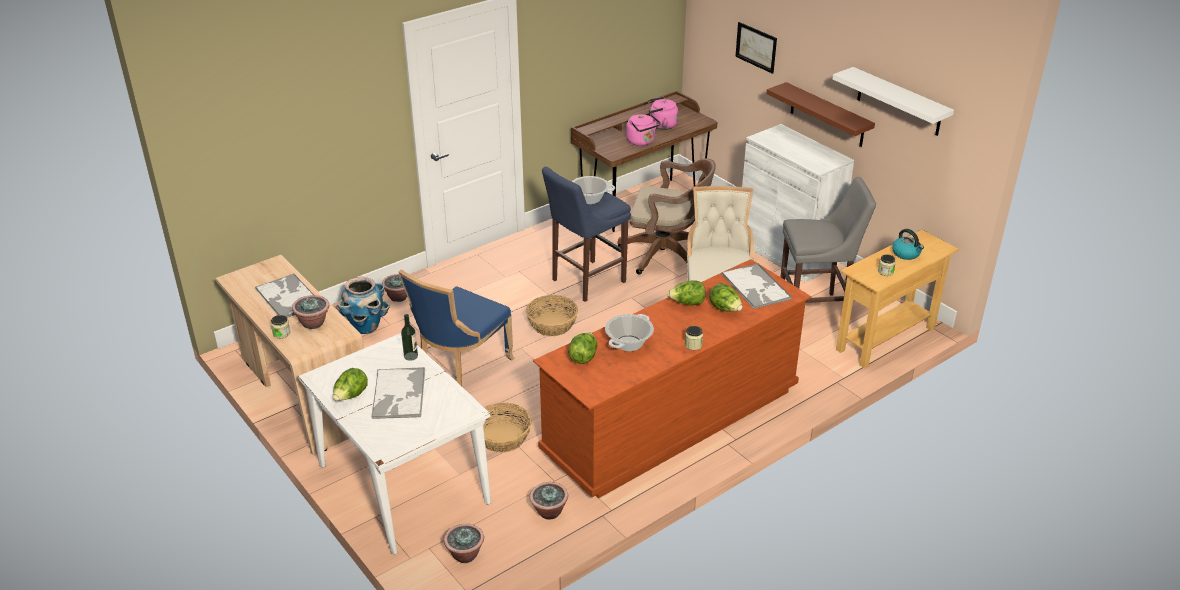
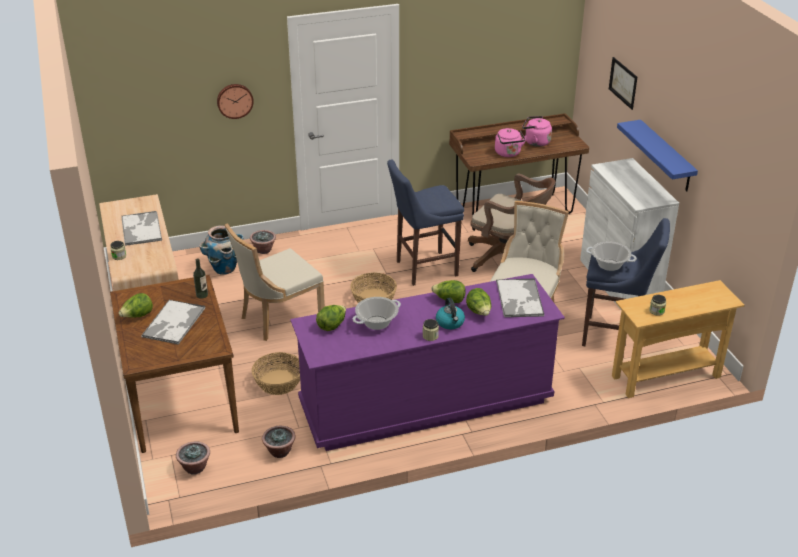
camera: 20 degrees right, 0 degrees up
(313, 323) = (147, 253): potted plant -> none
(352, 129) = (234, 100): none -> wall clock
(404, 484) = (181, 400): white dining table -> brown dining table
(460, 368) = (278, 318): blue chair -> beige chair
(589, 199) = (431, 195): cooking pot -> cooking pot (609, 265)
(671, 421) = (425, 402): brown dresser -> purple dresser
(815, 309) = (615, 336): grey stool -> blue stool
(827, 115) = (666, 156): brown shelf -> blue shelf
(899, 102) = (715, 154): white shelf -> none
(906, 254) = (688, 299): kettle -> kettle (450, 323)

